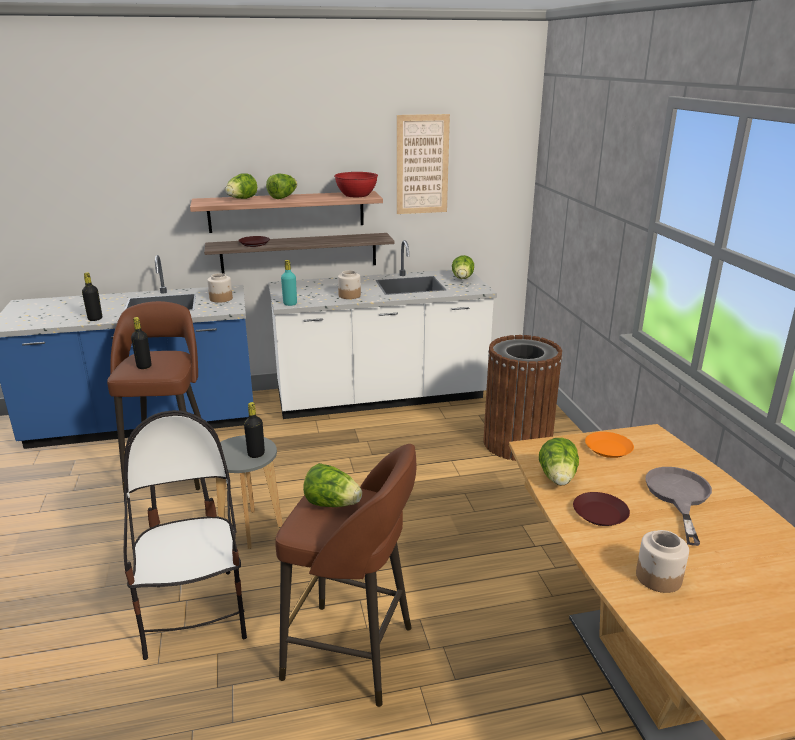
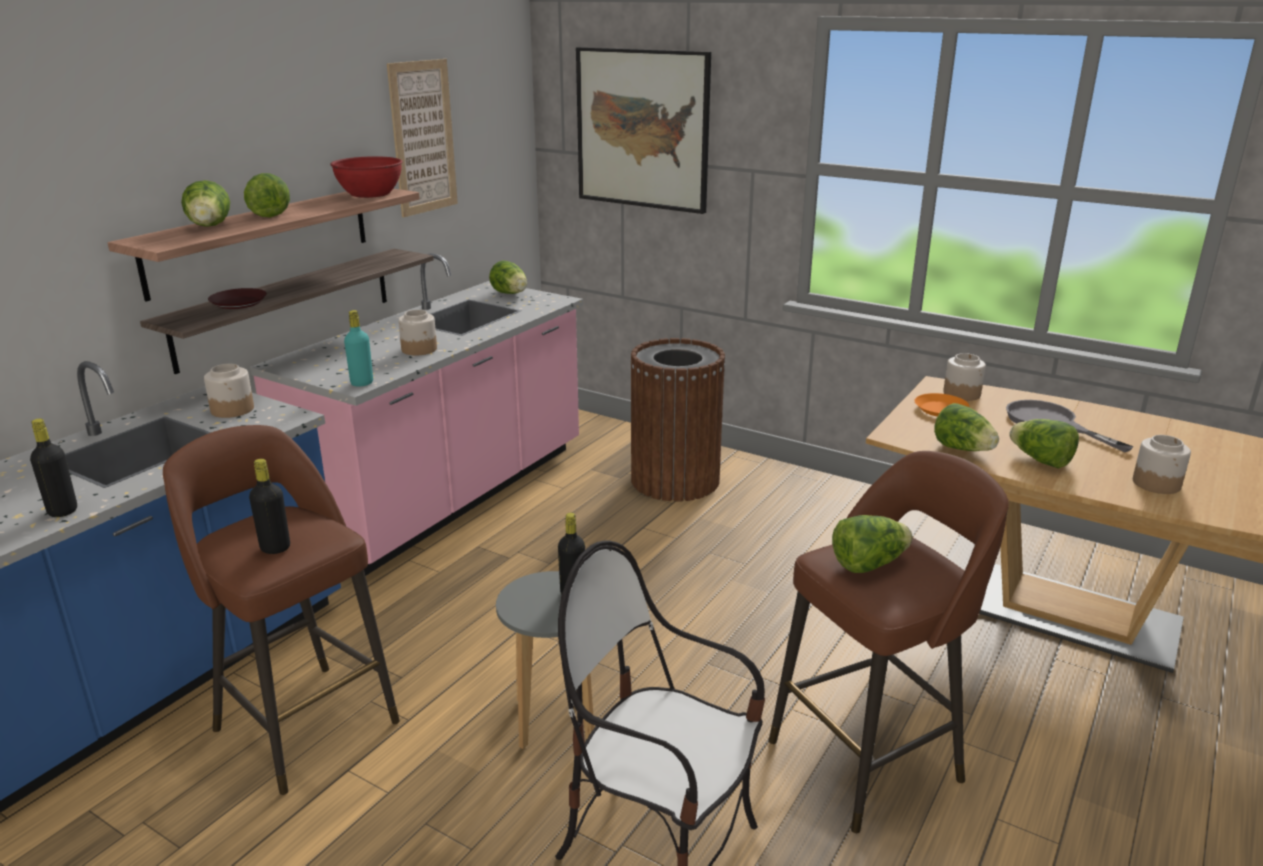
camera: 45 degrees left, 0 degrees up
(381, 397) = (448, 497): white counter -> pink counter
(577, 177) = (642, 129): none -> picture
(599, 514) = (1040, 461): brown plate -> lettuce
(654, 446) = (961, 394): none -> jar

